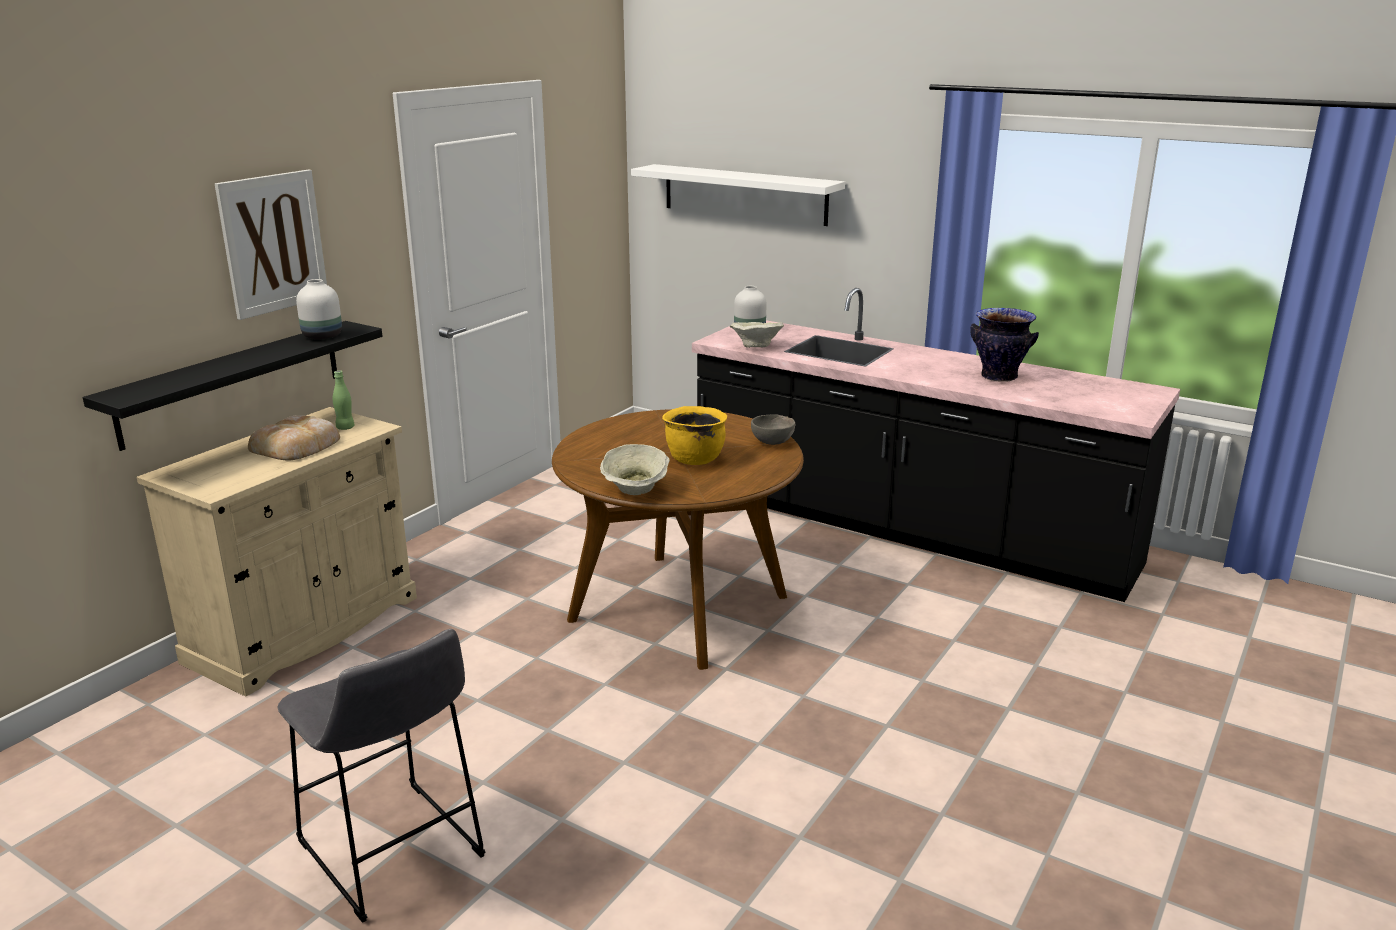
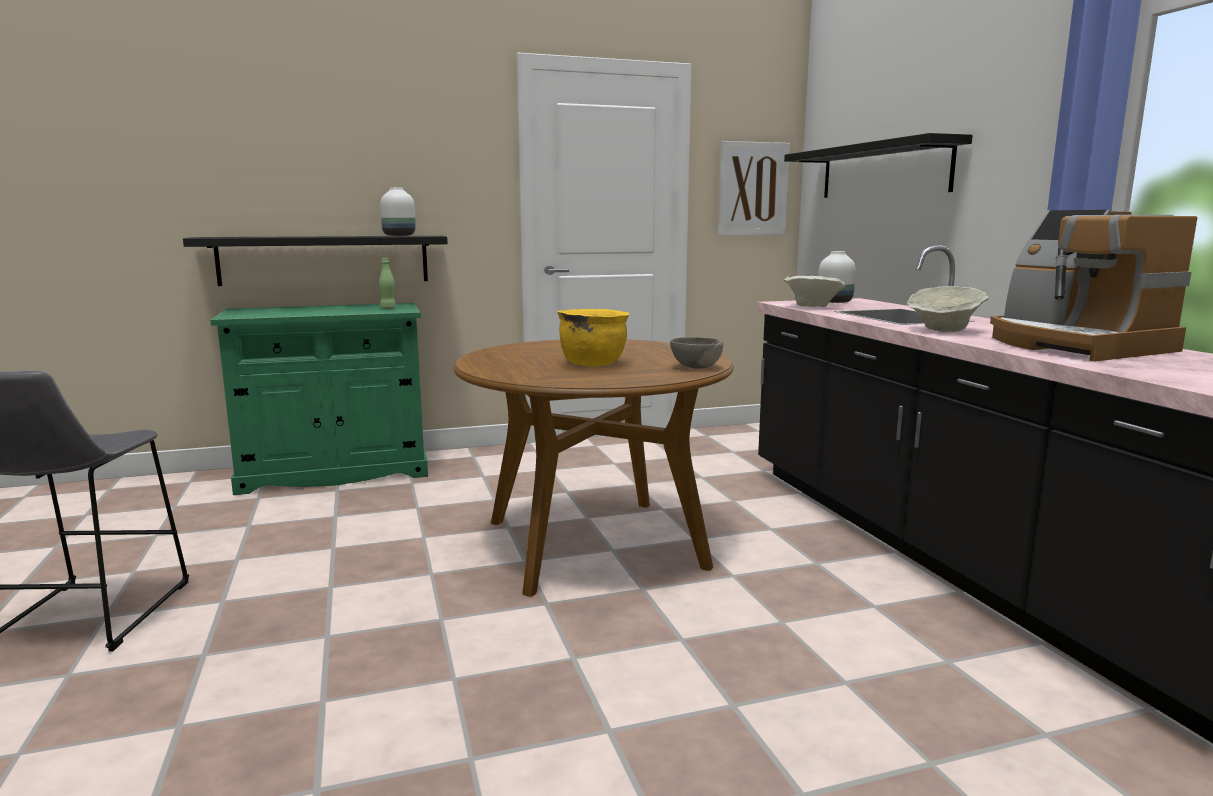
camera: 40 degrees right, 10 degrees down
(273, 243) = (376, 156): picture -> picture (753, 189)
(297, 445) = (336, 310): bread -> none
(304, 629) = (334, 472): beige cabinet -> green cabinet
(636, 491) = (486, 369): beige bowl -> beige bowl (944, 330)
(744, 194) = (883, 171): white shelf -> black shelf
(999, 377) = (1074, 345): vase -> coffee machine

